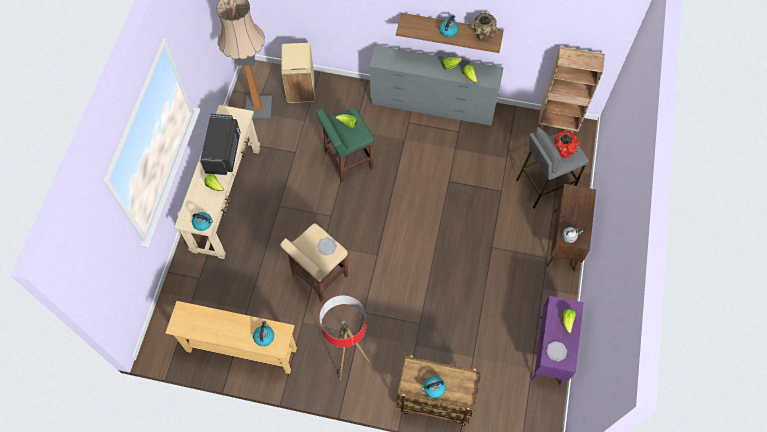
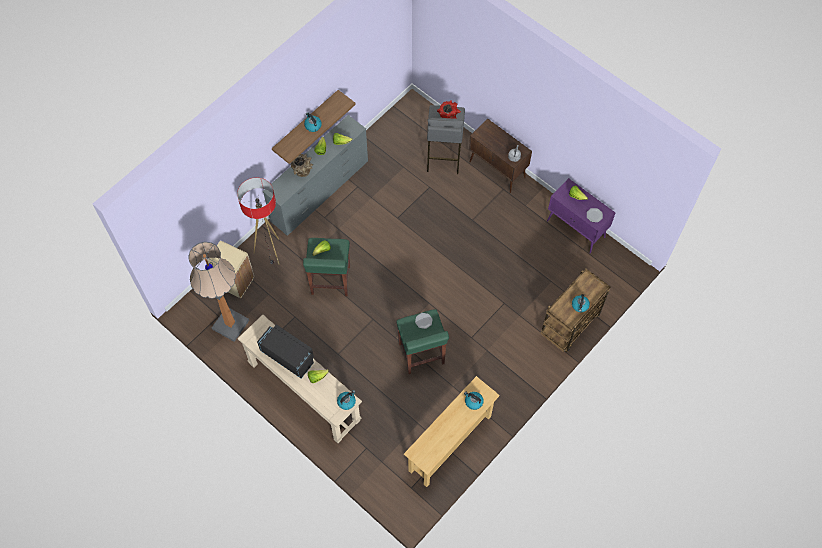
camera: 60 degrees left, 0 degrees up
(319, 276) = (421, 354): beige stool -> green stool
(348, 362) = (506, 369): floor lamp -> floor lamp (270, 252)
(482, 38) = (336, 107): brown vase -> brown vase (302, 173)
(557, 126) = (398, 117): brown bookcase -> none

